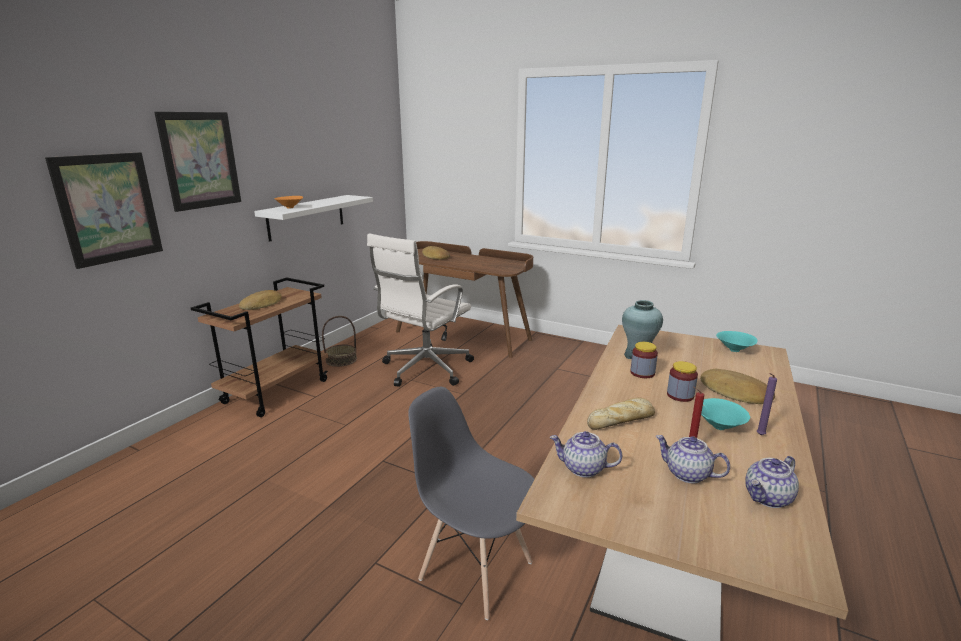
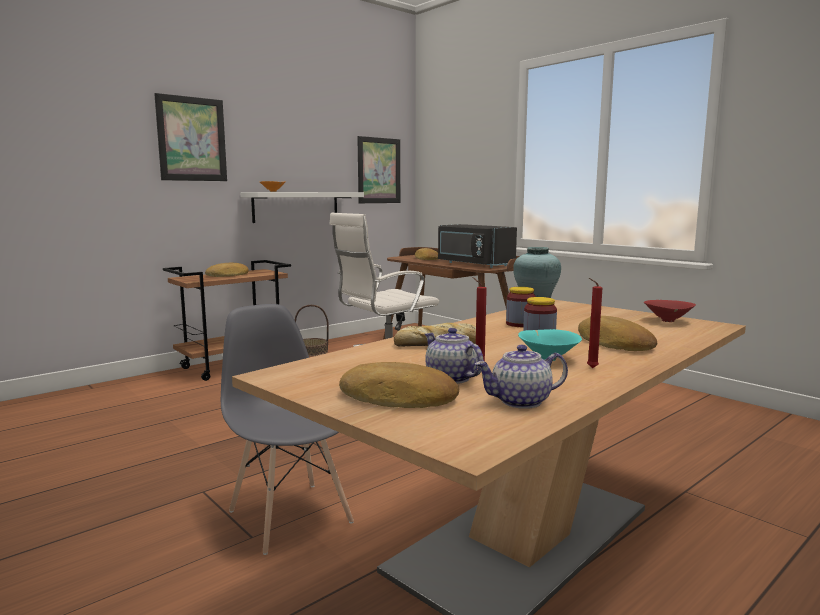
camera: 20 degrees right, 10 degrees down
(108, 208) = (102, 168): picture -> picture (379, 170)
(488, 264) = (473, 264): none -> black microwave
(583, 468) = (343, 363): teapot -> none
(685, 515) = (398, 398): none -> bread
(734, 351) = (668, 321): turquoise bowl -> red bowl
(759, 435) = (590, 368): purple candle -> red candle

